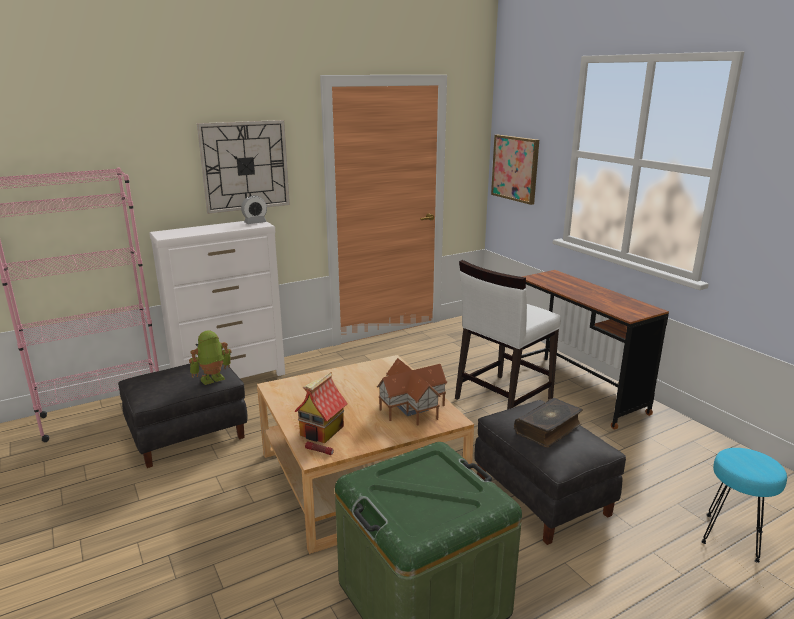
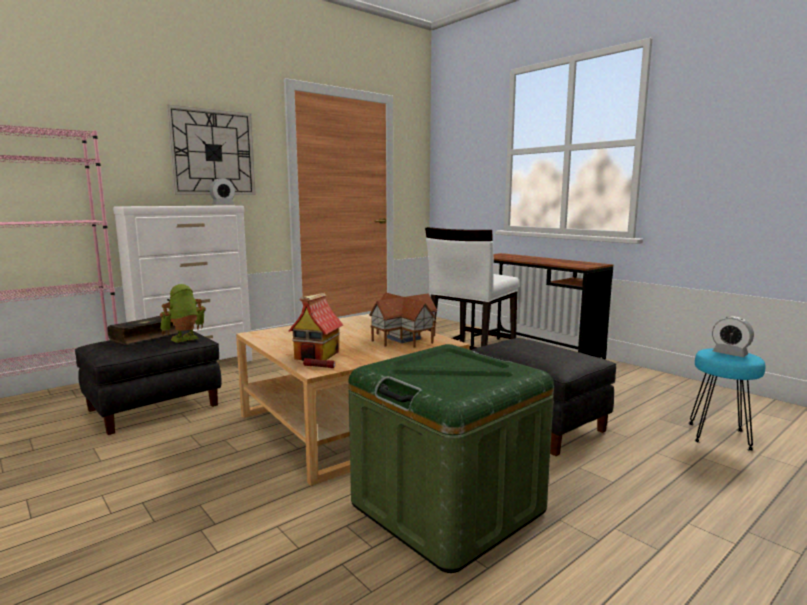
camera: 10 degrees left, 10 degrees down
(515, 168) = (455, 177): picture -> none
(549, 429) = (538, 349): book -> book (145, 337)
(751, 461) = (730, 354): none -> alarm clock

